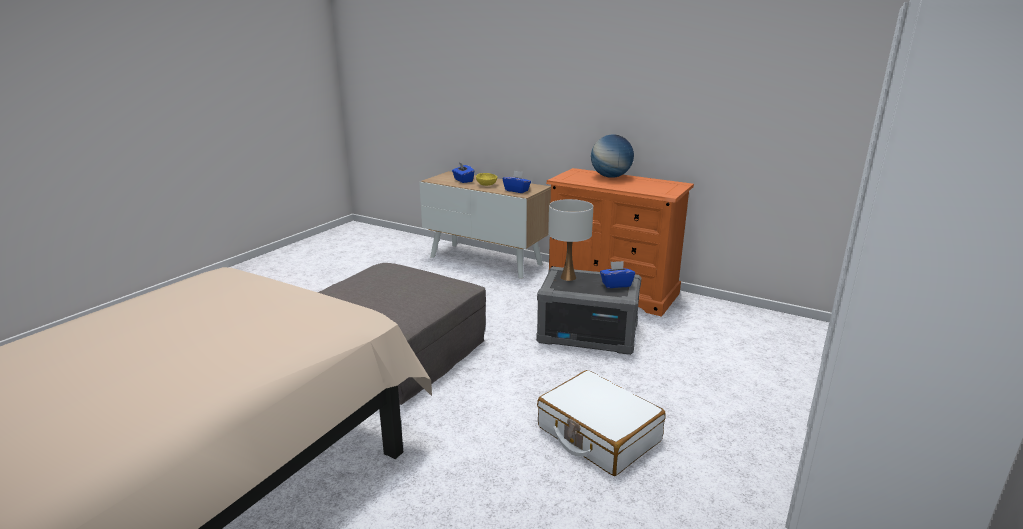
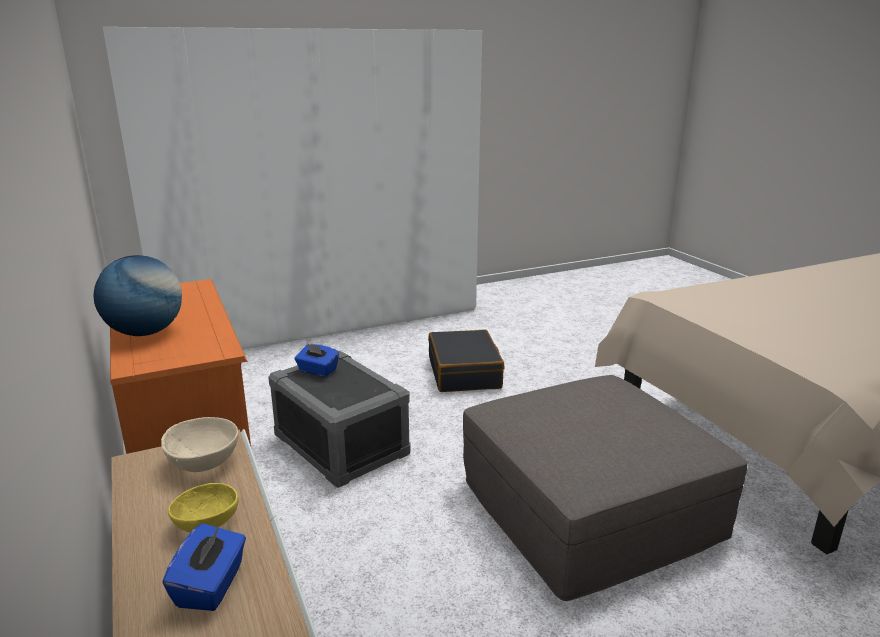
camera: 145 degrees left, 0 degrees up
(516, 190) = (204, 463): blue tissue box -> beige bowl
(568, 277) = (346, 396): white table lamp -> none
(598, 434) = (464, 373): white suitcase -> black suitcase

